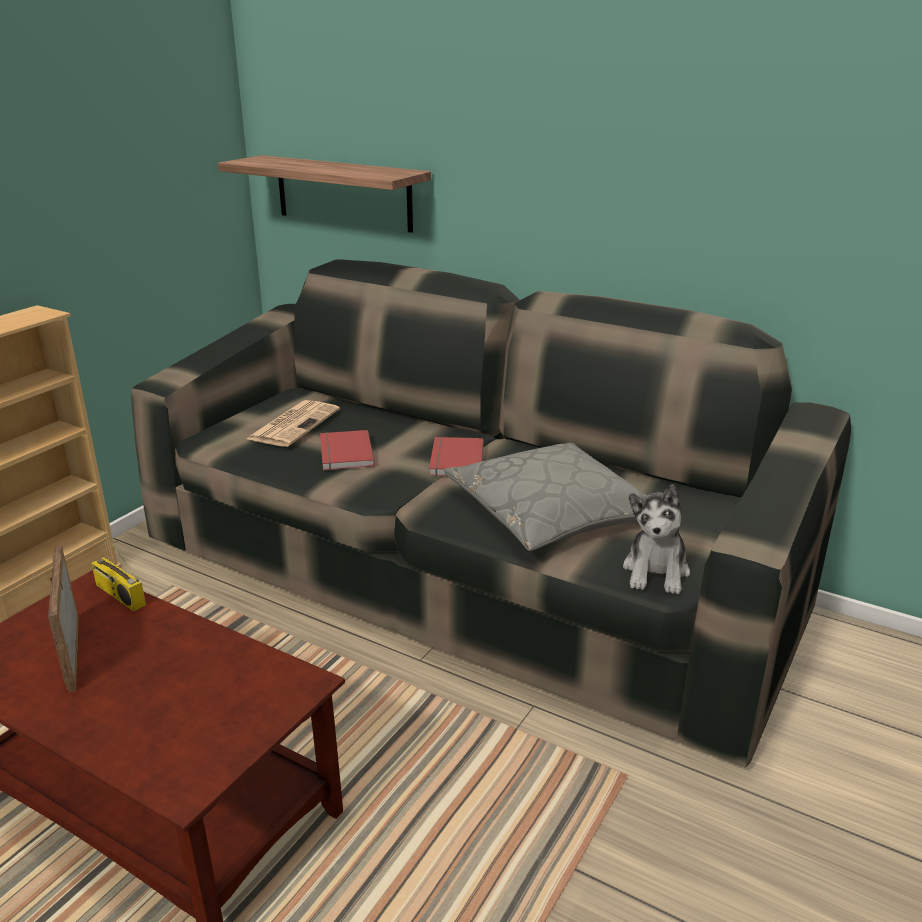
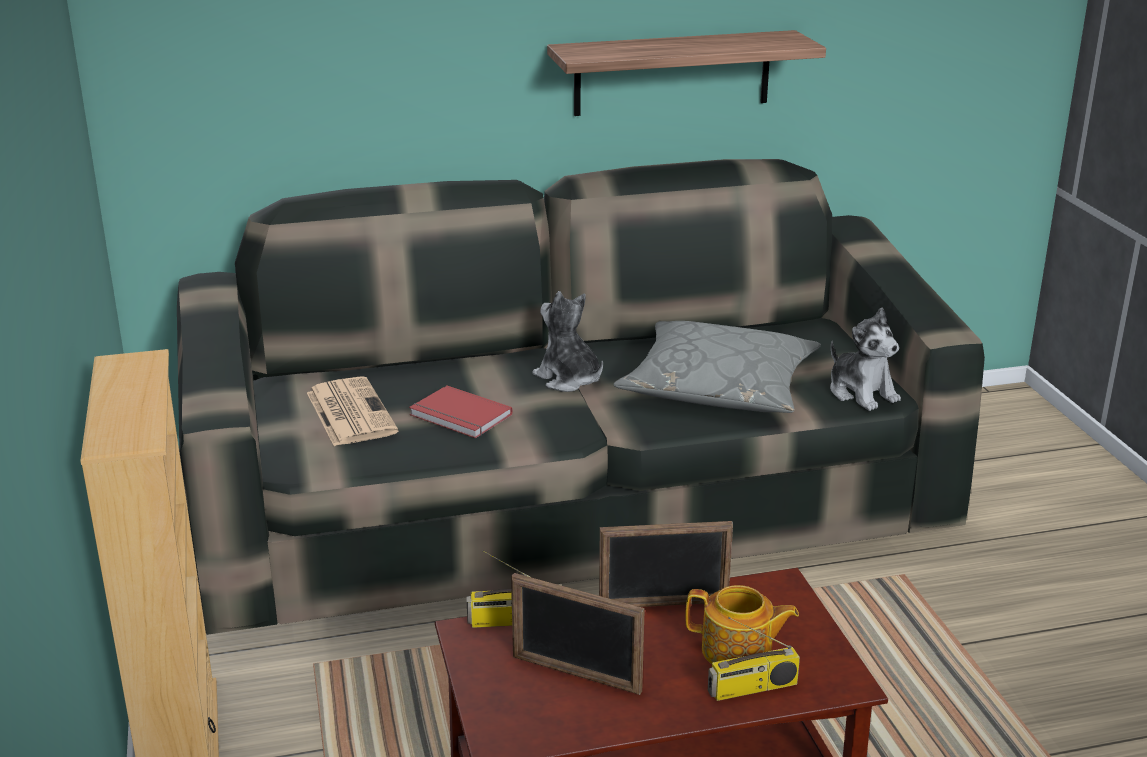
camera: 45 degrees left, 0 degrees up
(127, 742) = (752, 688): none -> radio
(177, 709) = (738, 652): none -> teapot
(210, 643) = (663, 604): none -> picture frame
(343, 193) = (264, 114): shelf -> shelf (672, 73)
(454, 460) = (568, 379): red book -> plush toy

